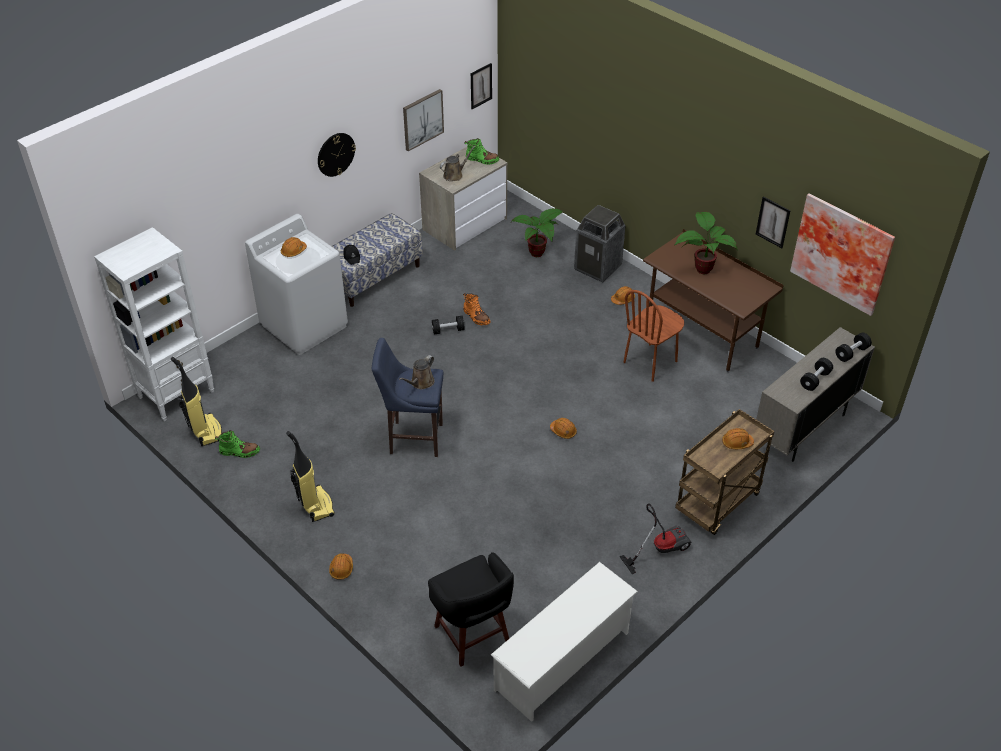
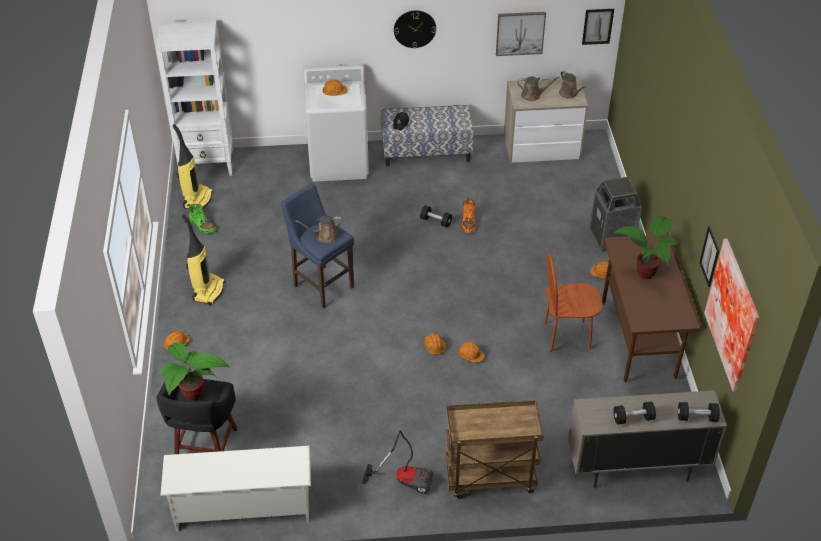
camera: 40 degrees right, 0 degrees up
(482, 160) = (569, 94): green boot -> brown watering can
(538, 255) = (573, 201): potted plant -> potted plant (192, 398)
(737, 443) = (505, 425): orange hard hat -> orange hard hat (470, 355)

